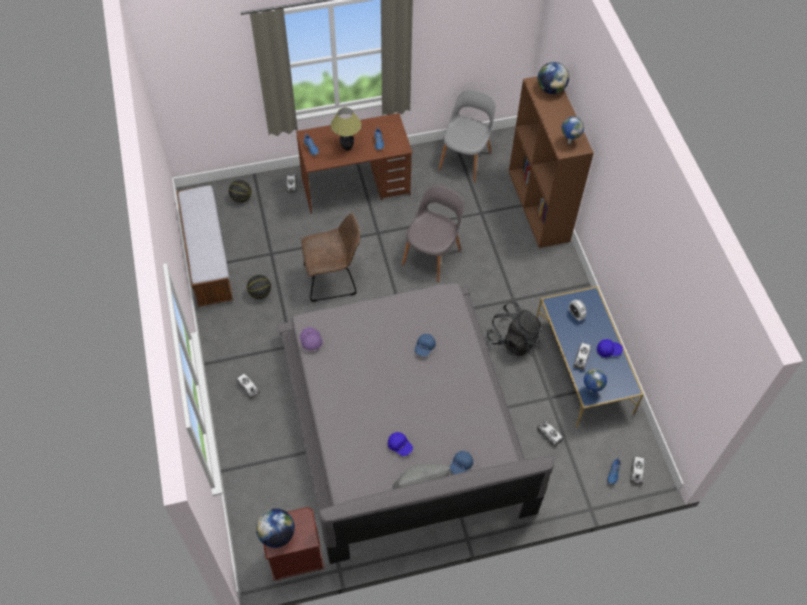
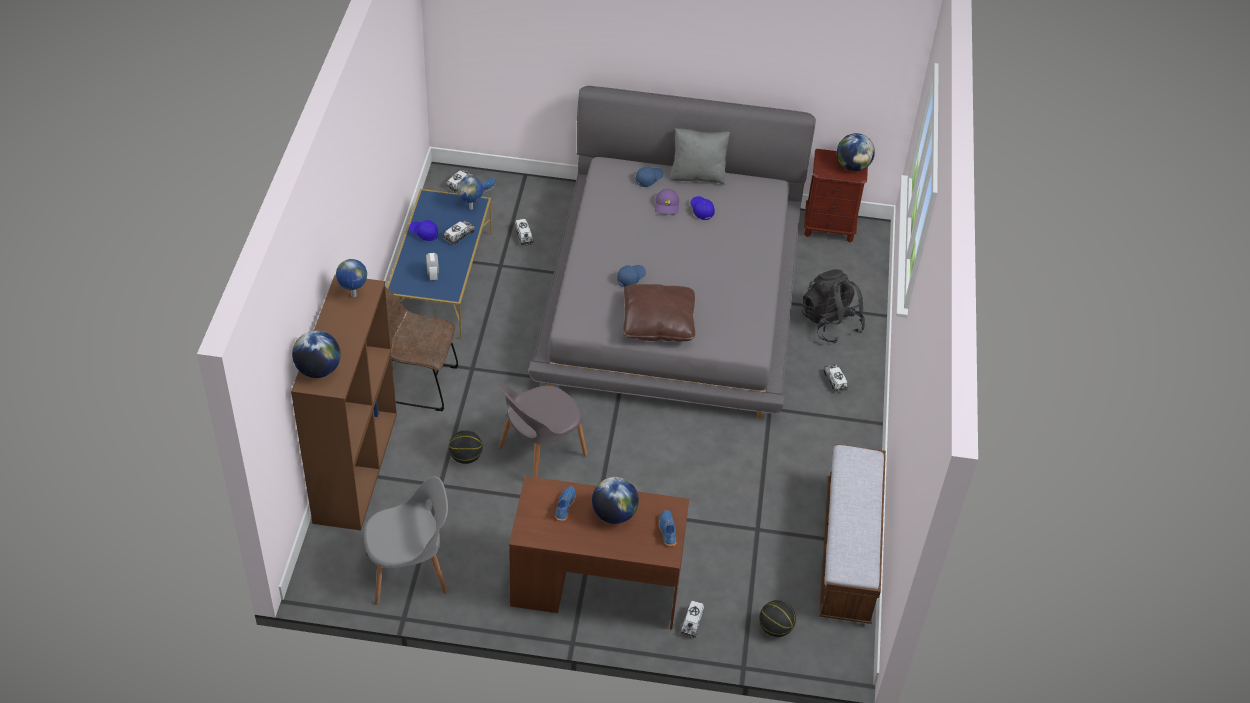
camera: 160 degrees left, 10 degrees down
(260, 293) = (789, 482): basketball -> basketball (466, 457)
(310, 340) = (757, 329): purple cap -> purple cap (667, 206)
(333, 279) = (685, 467): brown chair -> brown chair (416, 383)
(347, 147) = (614, 514): table lamp -> globe
(386, 318) = (658, 323): none -> brown pillow
(465, 159) = (409, 572): grey chair -> grey chair turned 150 degrees counterclockwise
(513, 339) = (501, 329): black backpack -> black backpack (830, 323)

